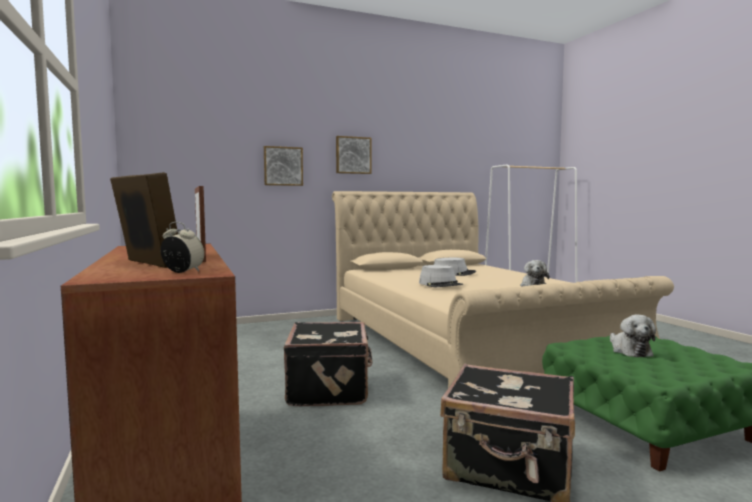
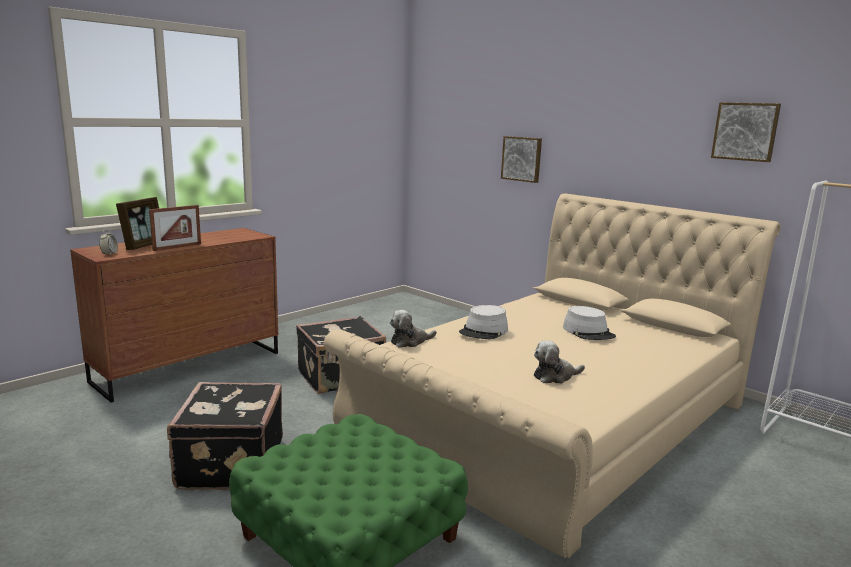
camera: 65 degrees right, 10 degrees up
(353, 155) = (599, 149): picture -> picture (745, 131)
(629, 350) = (364, 456): plush toy -> plush toy (410, 341)

